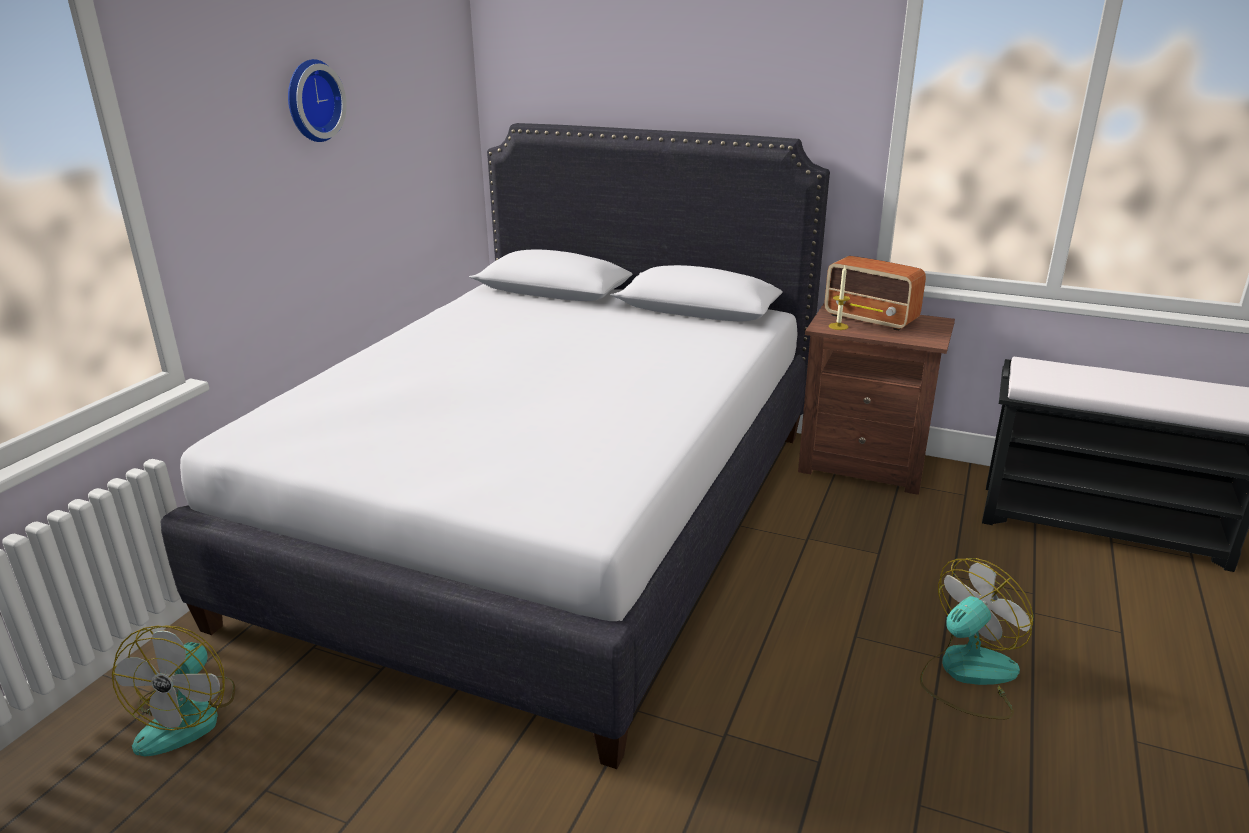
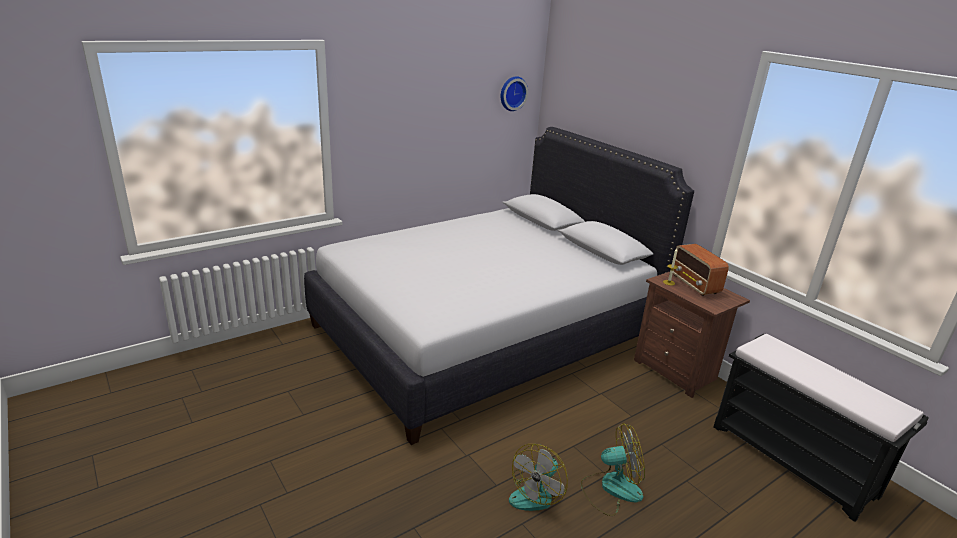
camera: 30 degrees right, 0 degrees up
(188, 715) = (285, 354): fan -> fan (536, 493)
(311, 101) = (427, 105): wall clock -> wall clock (512, 93)

